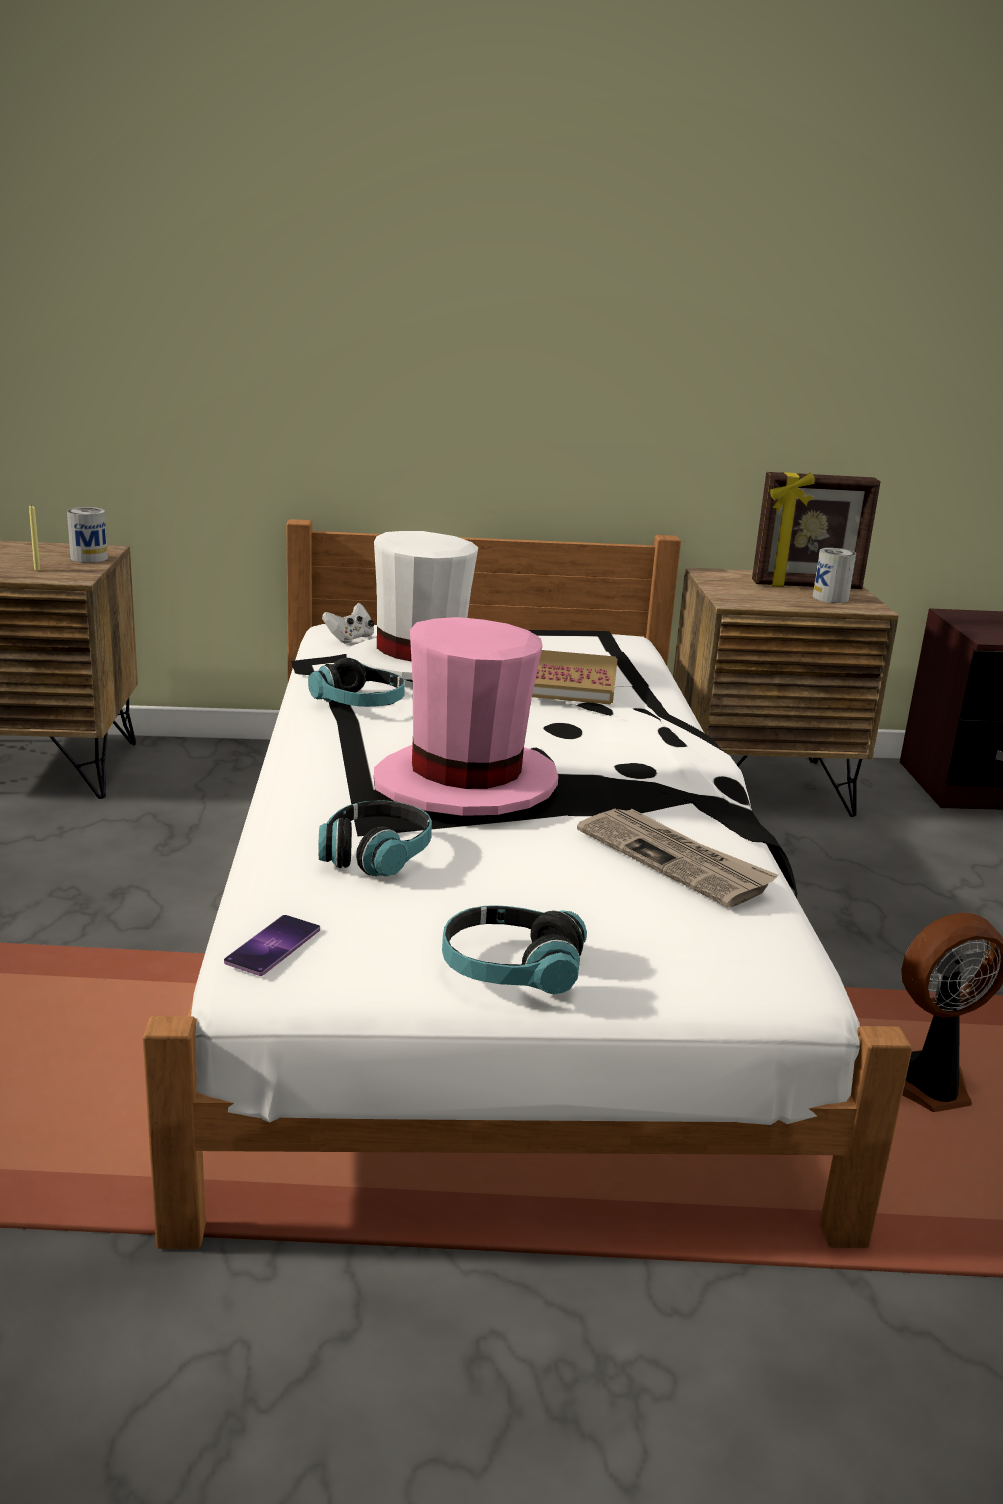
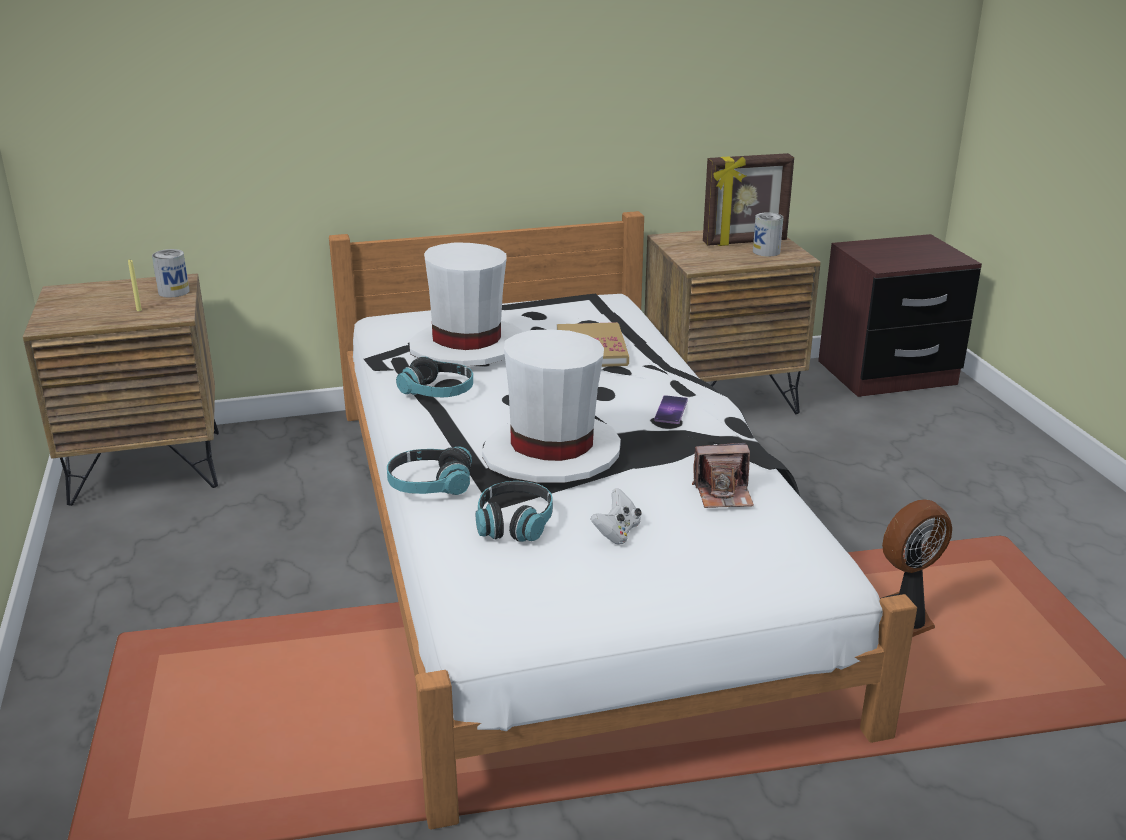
camera: 10 degrees left, 5 degrees up
(273, 945) = (479, 608): phone -> phone (671, 410)
(350, 638) = (399, 330): white game controller -> white game controller (617, 533)
(465, 784) = (552, 453): pink hat -> white hat
(511, 969) = (647, 598): headphones -> headphones (430, 485)
(675, 860) = (723, 494): newspaper -> camera

